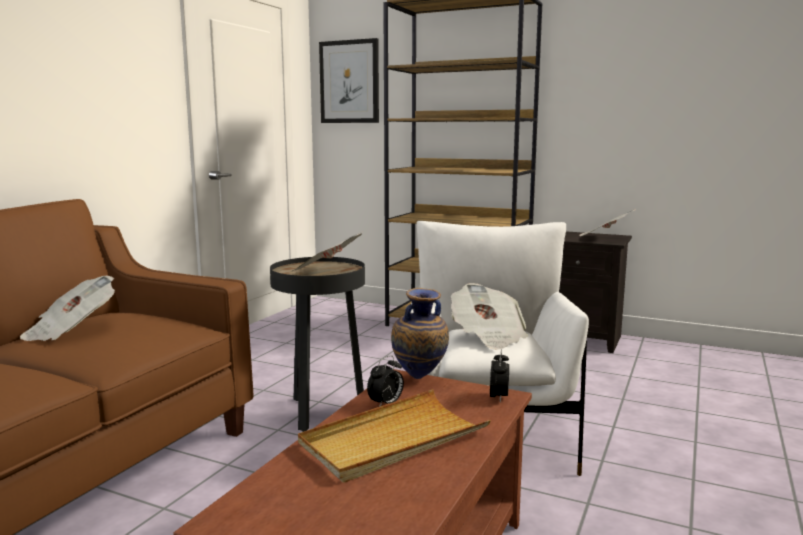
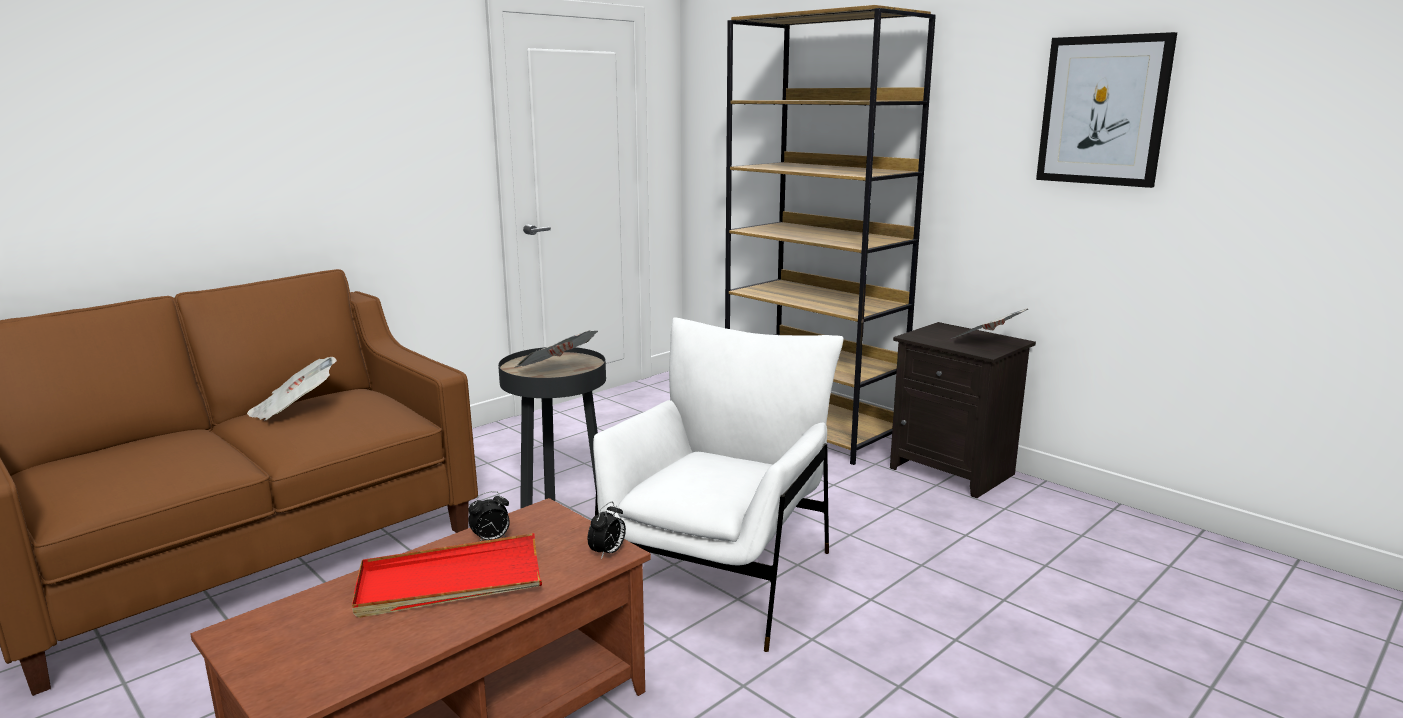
camera: 20 degrees right, 5 degrees up
(349, 82) = (719, 109): picture -> picture (1103, 111)
(393, 440) = (450, 582): beige tray -> red tray
(419, 380) = (556, 516): vase -> none
(488, 336) = (700, 470): newspaper -> none

